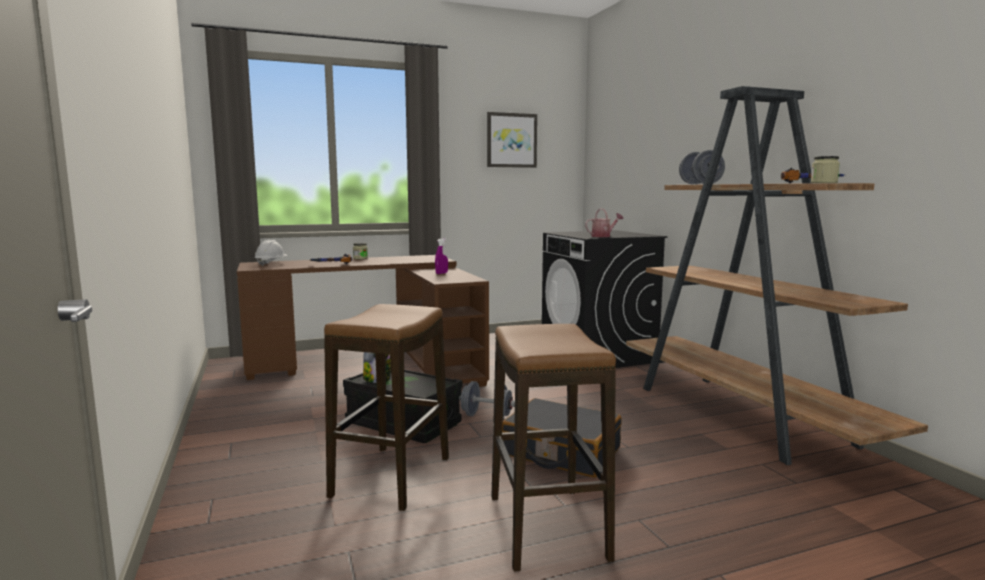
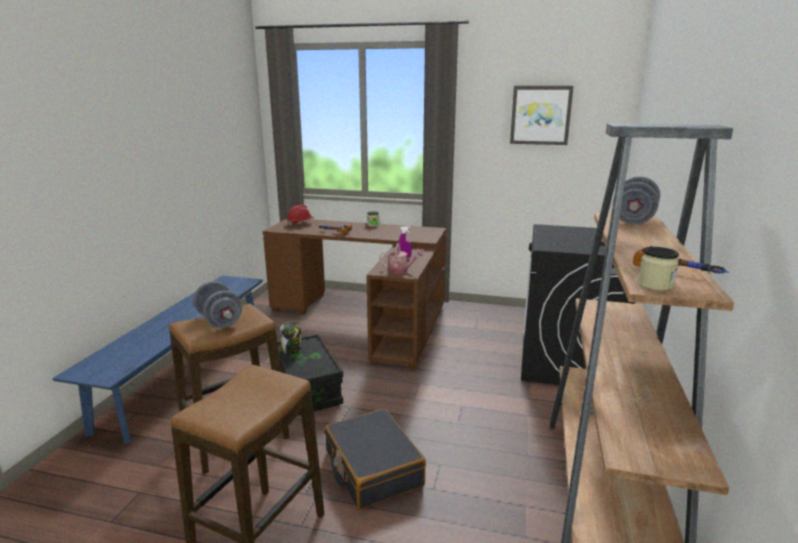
camera: 35 degrees right, 10 degrees up
(222, 450) = (187, 373): none -> blue bench
(271, 264) = (300, 224): white hard hat -> red hard hat
(486, 416) = (370, 405): grey dumbbell -> grey dumbbell (219, 321)
(603, 236) = (566, 246): watering can -> watering can (401, 270)

